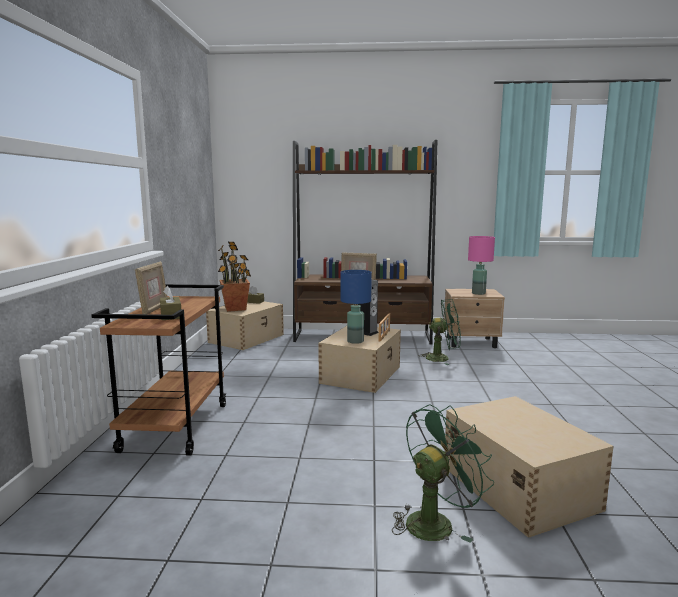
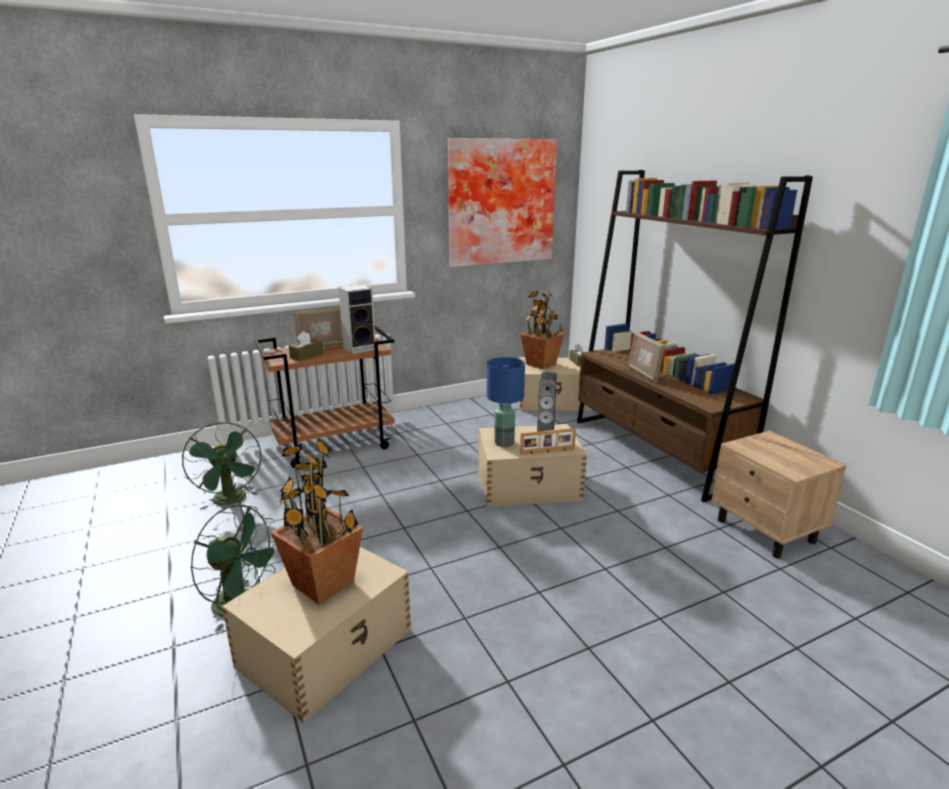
camera: 60 degrees right, 10 degrees up
(187, 166) = (500, 202): none -> picture
(193, 301) = (360, 348): none -> speaker
(442, 358) = (656, 522): green fan -> green fan (231, 501)
(479, 293) = (780, 458): pink table lamp -> none
(520, 424) = (322, 584): none -> potted plant

